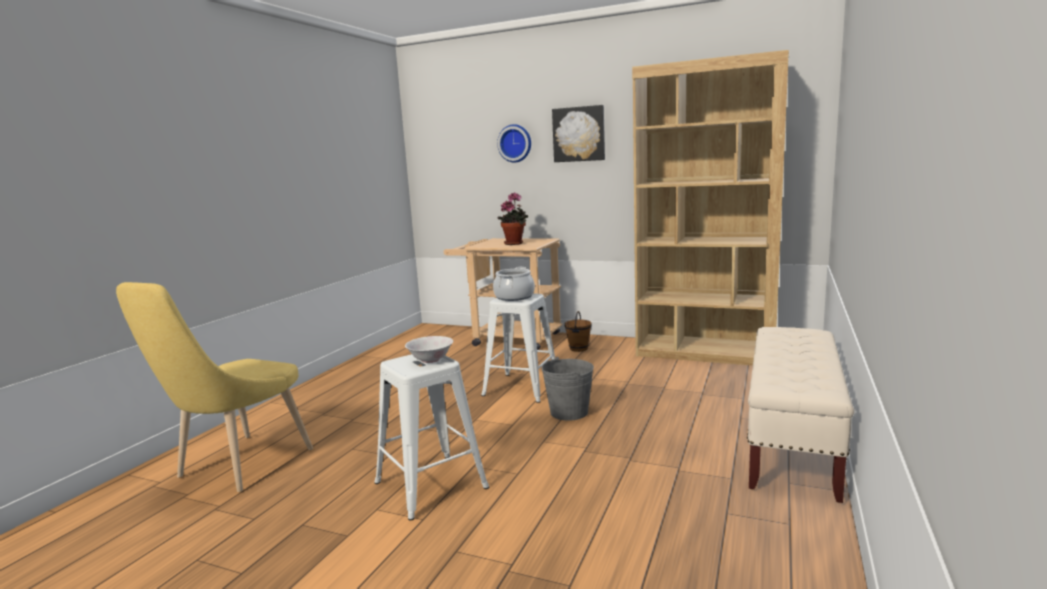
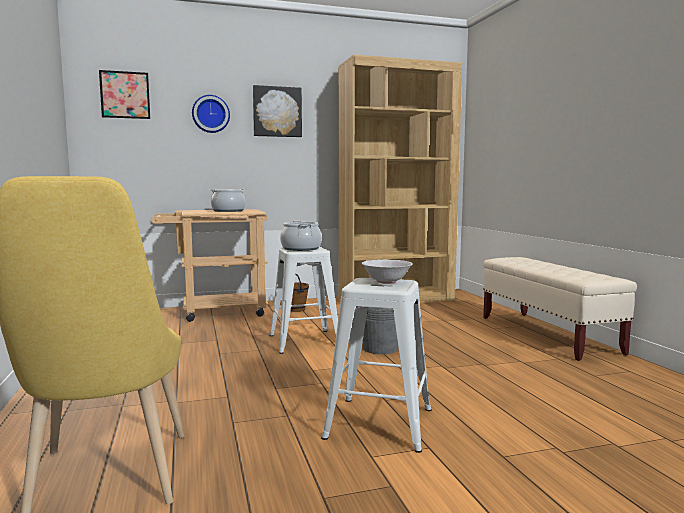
camera: 40 degrees left, 5 degrees down
(445, 133) = (125, 95): none -> picture
(515, 243) = (228, 211): potted plant -> cooking pot

